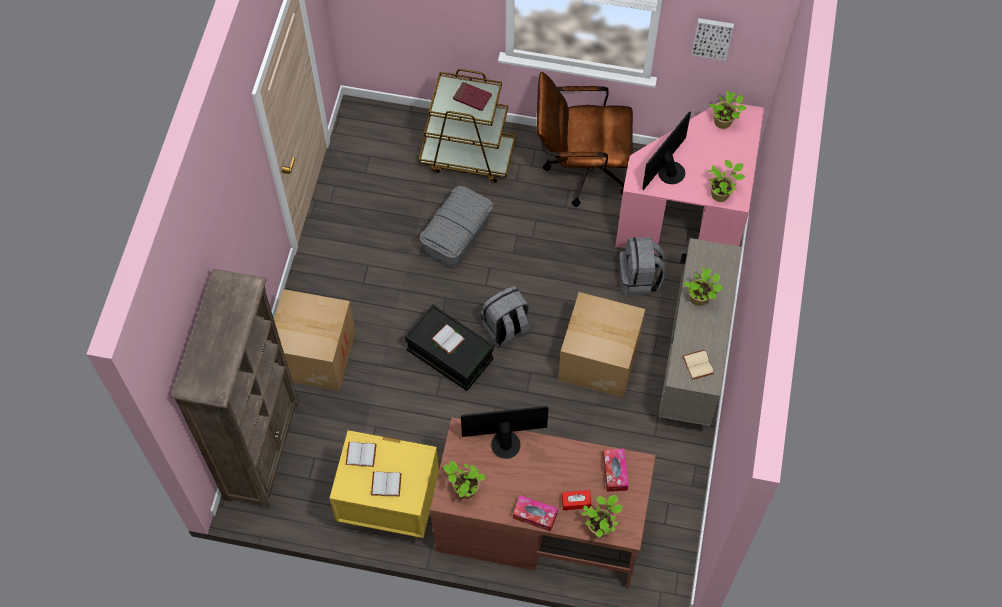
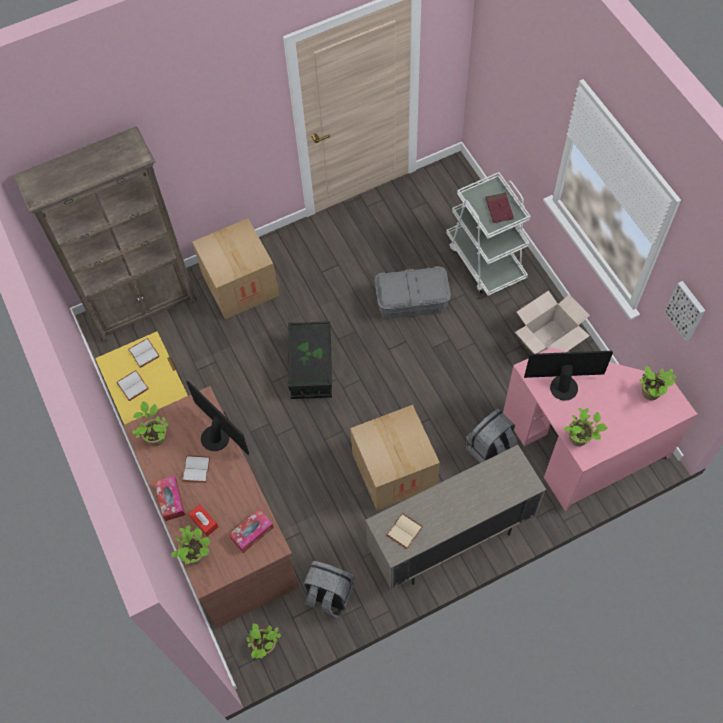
camera: 55 degrees right, 0 degrees up
(447, 340) = (309, 351): white book -> white book (195, 469)
(468, 156) = (485, 260): brown cart -> white cart
(506, 329) = (364, 389): grey backpack -> grey backpack (329, 595)
(580, 169) = (547, 341): brown office chair -> cardboard box
(700, 299) = (467, 491): potted plant -> potted plant (265, 647)

